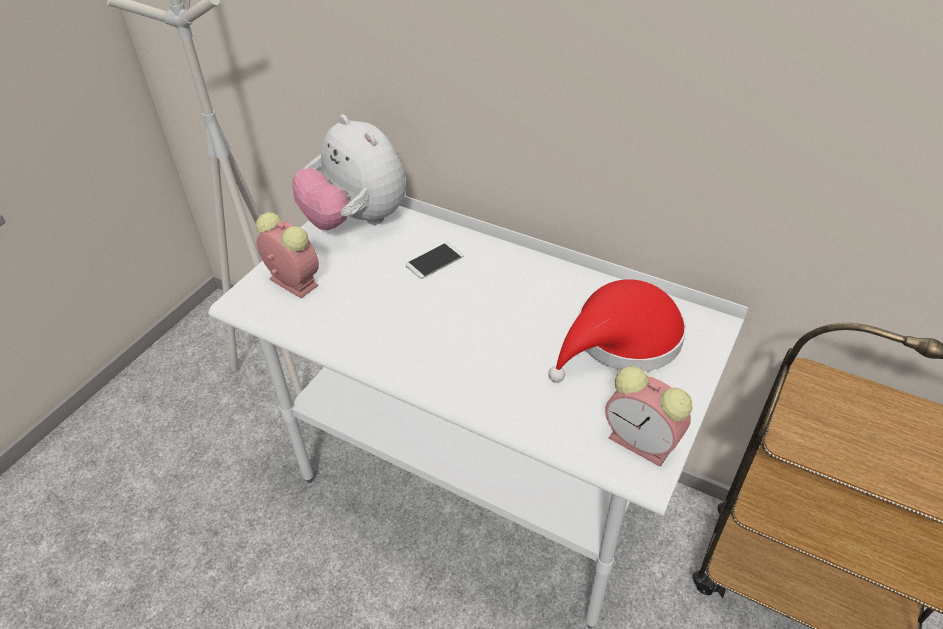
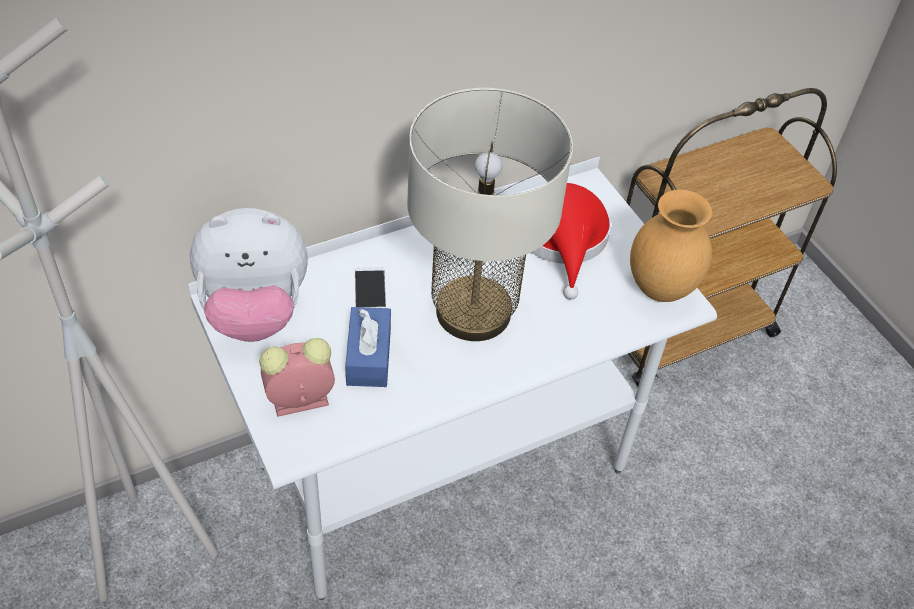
camera: 60 degrees left, 5 degrees up
(367, 294) = (369, 356): none -> blue tissue box
(471, 327) = (473, 312): none -> table lamp
(643, 443) = (661, 288): alarm clock -> brown vase

